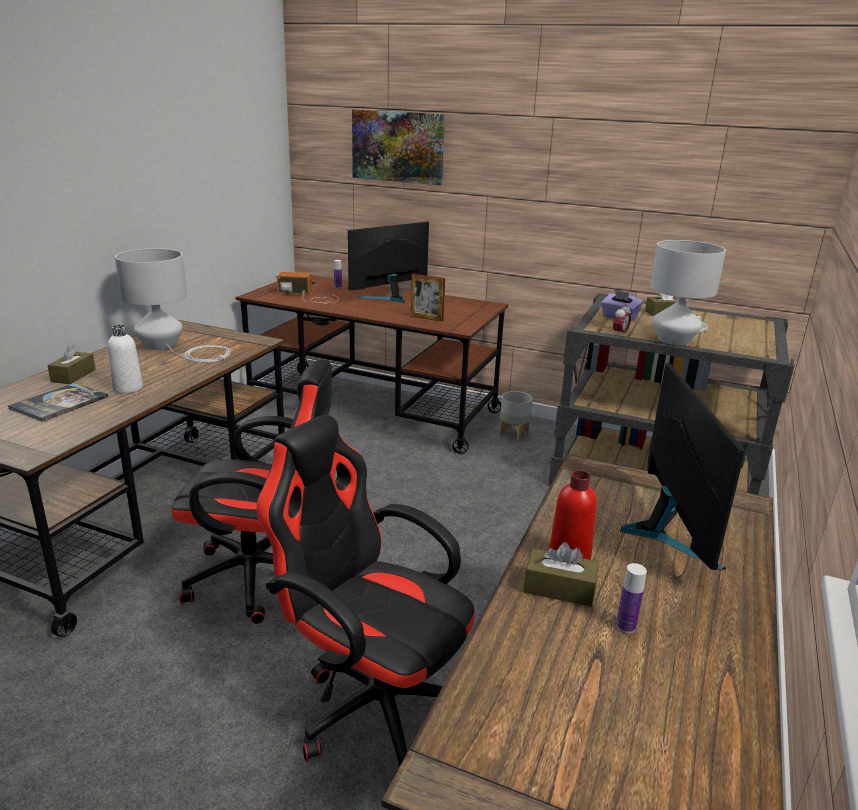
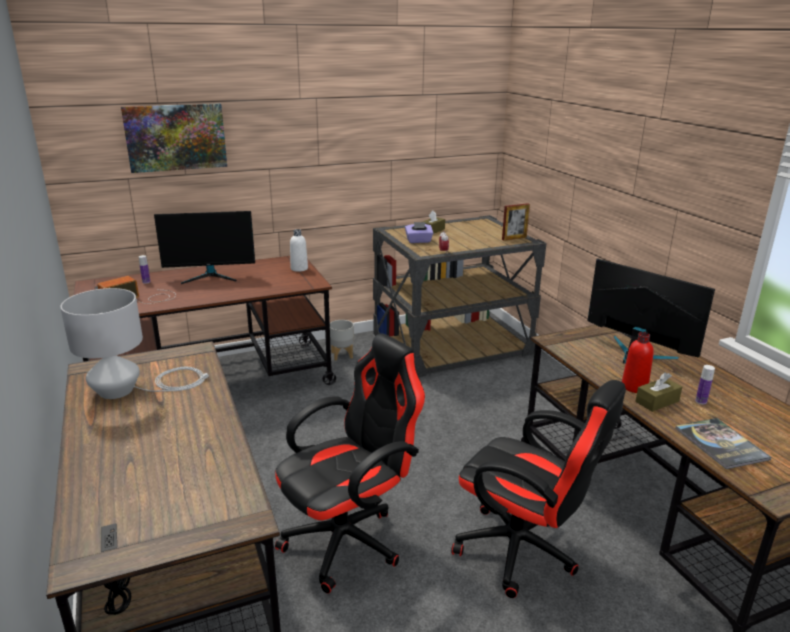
camera: 45 degrees left, 0 degrees up
(59, 403) = (159, 477): book -> book (720, 444)
(73, 375) = (105, 453): brown tissue box -> none
(128, 388) = (187, 436): white bottle -> white bottle (299, 269)
(371, 704) = (524, 554): black office chair -> black office chair turned 135 degrees counterclockwise
(390, 297) = (210, 276): monitor -> monitor turned 105 degrees counterclockwise
(426, 318) = (276, 284): picture frame -> picture frame (514, 238)
(678, 334) = (468, 242): white table lamp -> none

